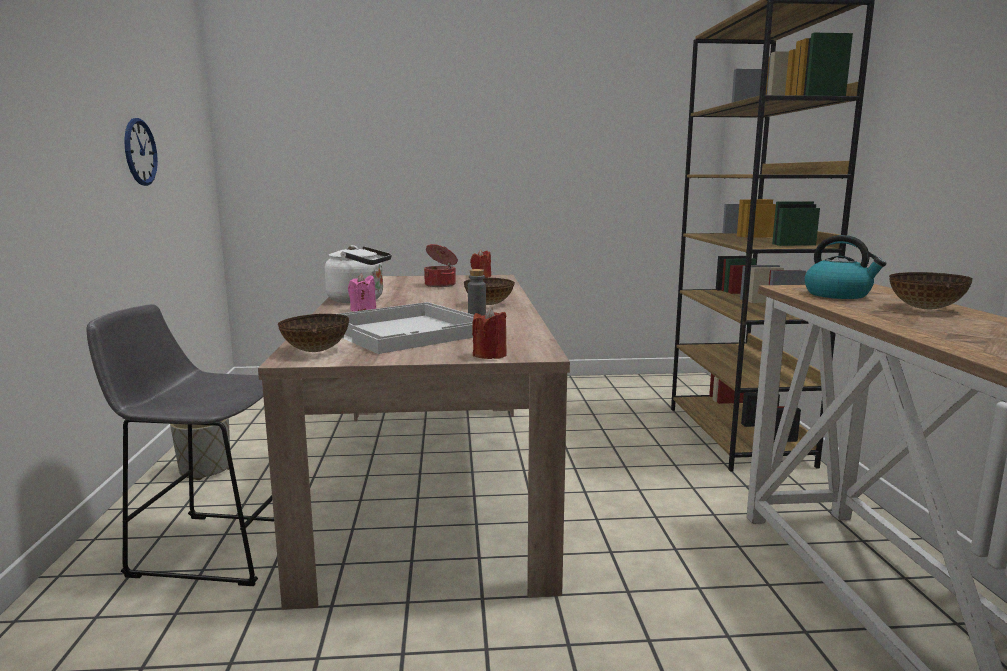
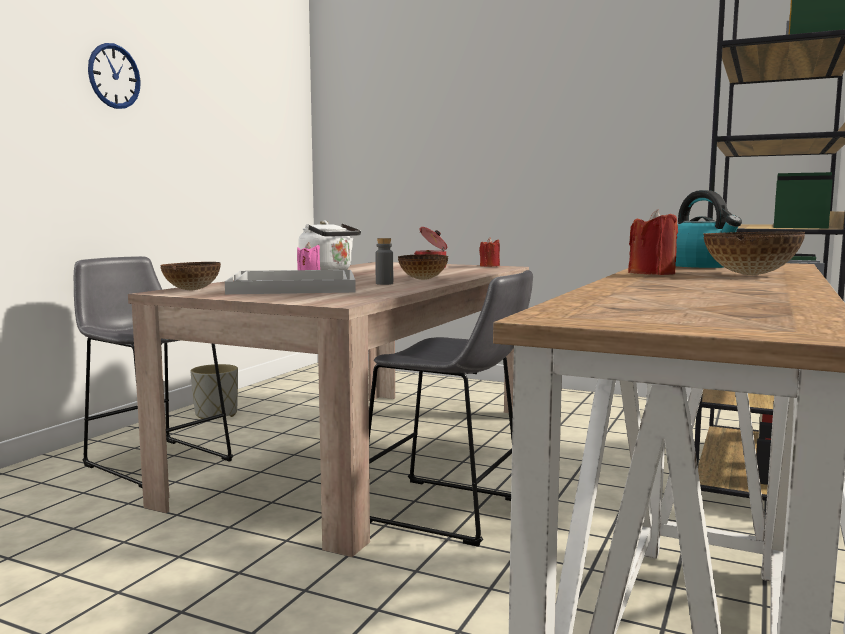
camera: 30 degrees right, 5 degrees down
(140, 152) = (210, 147): wall clock -> wall clock (114, 76)
(490, 355) = (299, 301): red candle -> red candle (652, 274)
(580, 525) = (449, 512): none -> grey stool

